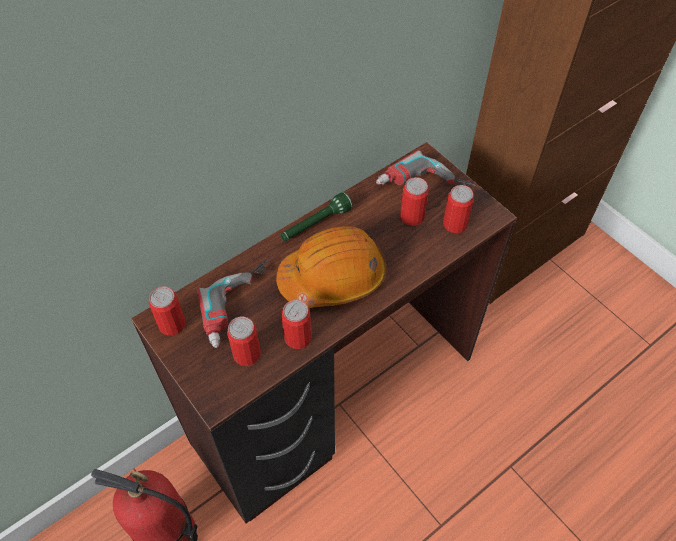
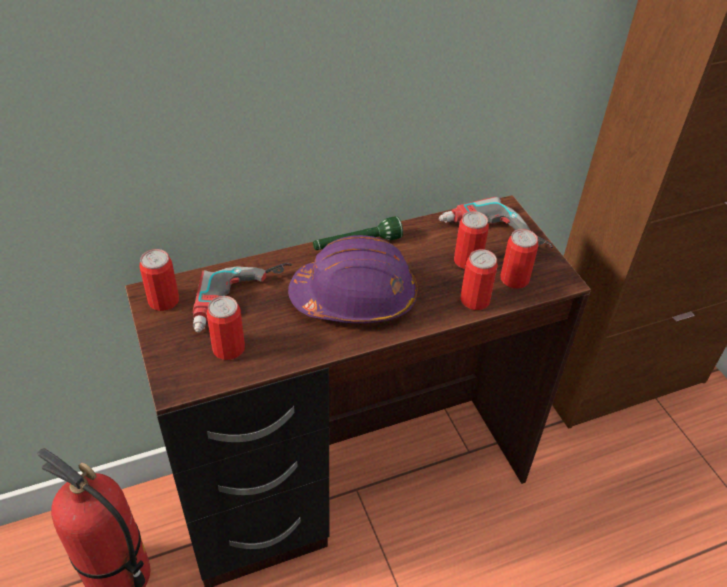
camera: 15 degrees right, 10 degrees down
(298, 337) = (291, 346): can -> can (475, 300)
(333, 277) = (355, 298): orange hard hat -> purple hard hat

